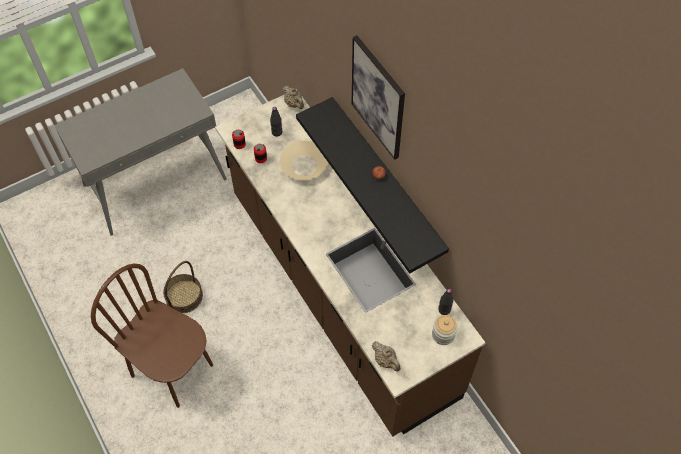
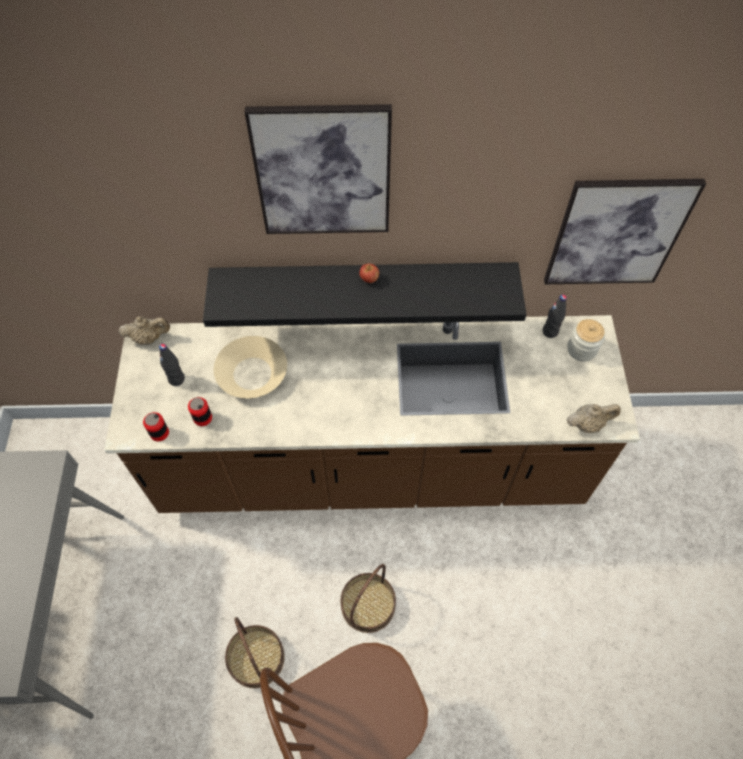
camera: 60 degrees left, 0 degrees up
(249, 339) = (368, 604): none -> basket
(491, 284) = (617, 233): none -> picture

